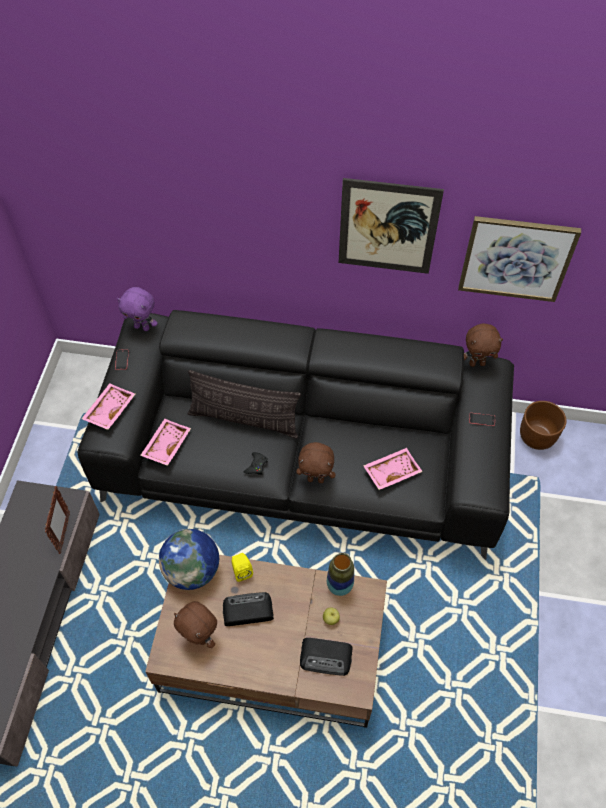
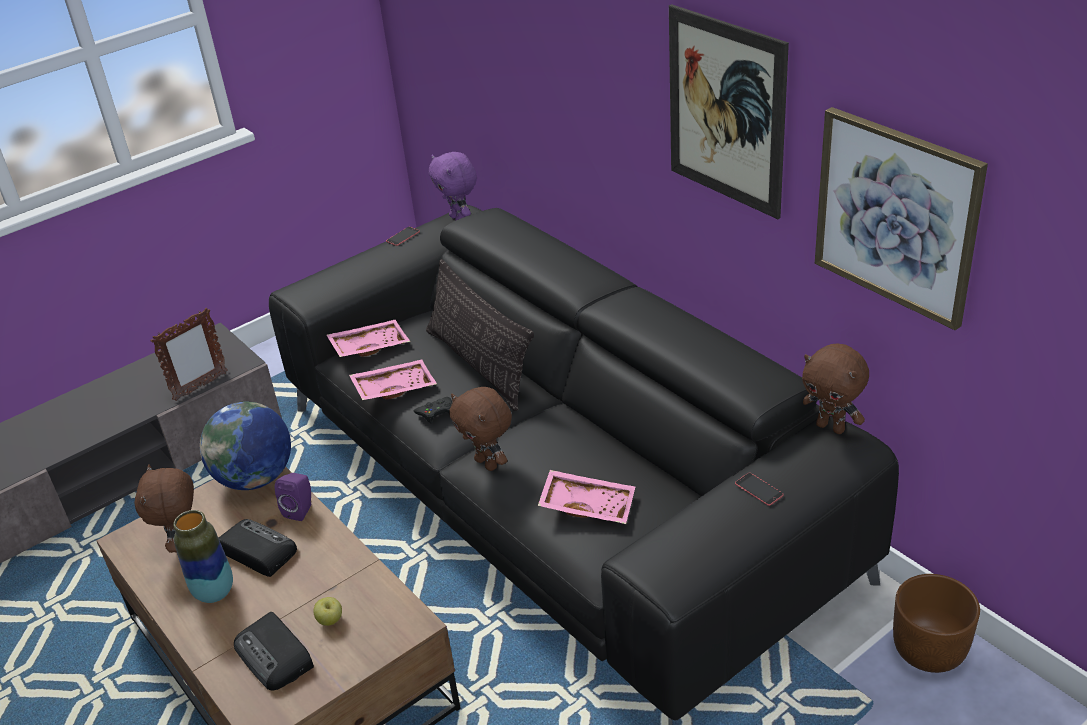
camera: 45 degrees right, 20 degrees down
(109, 410) = (335, 271): pink tray -> pink tray (394, 388)
(241, 571) = (301, 510): yellow speaker -> purple speaker
(339, 586) = (384, 593): vase -> vase (214, 592)

